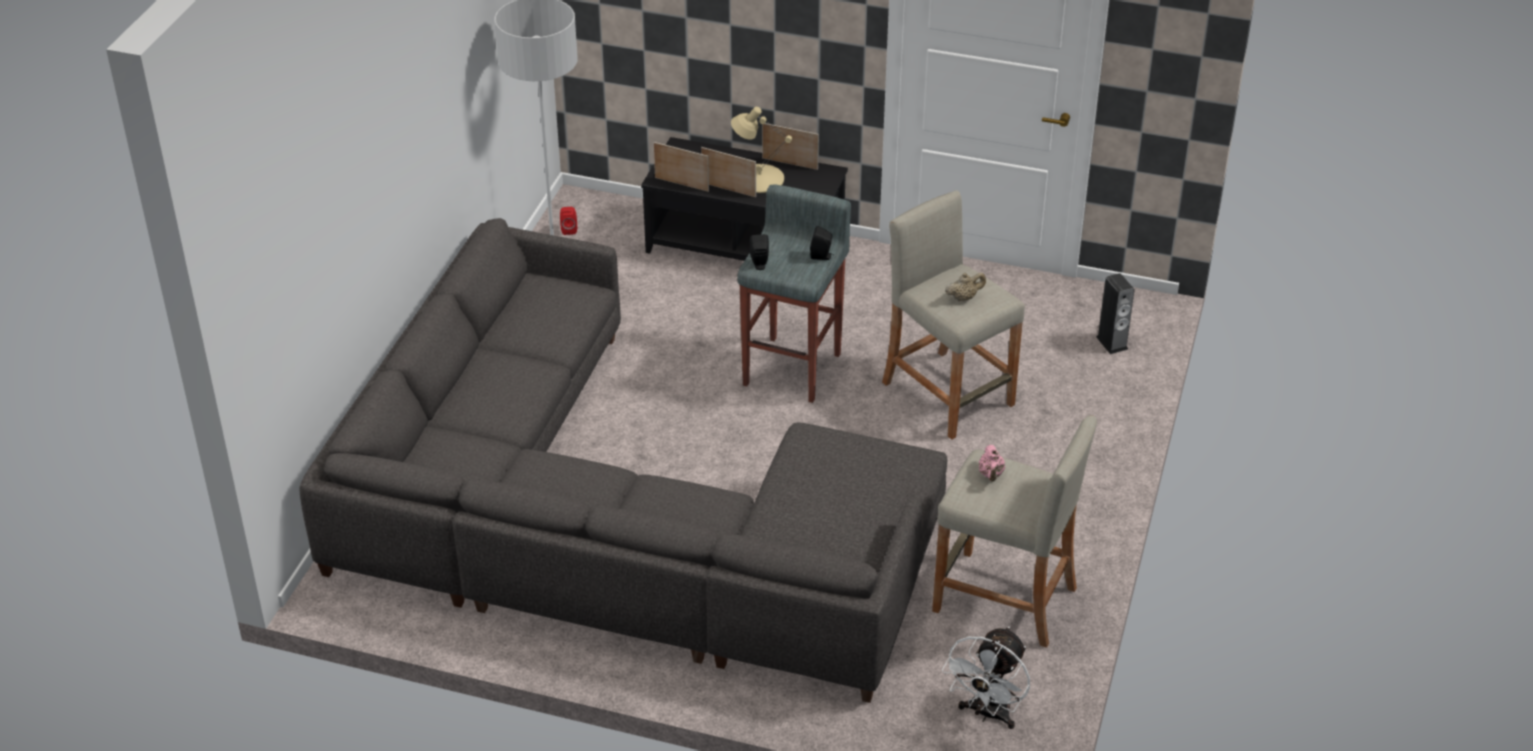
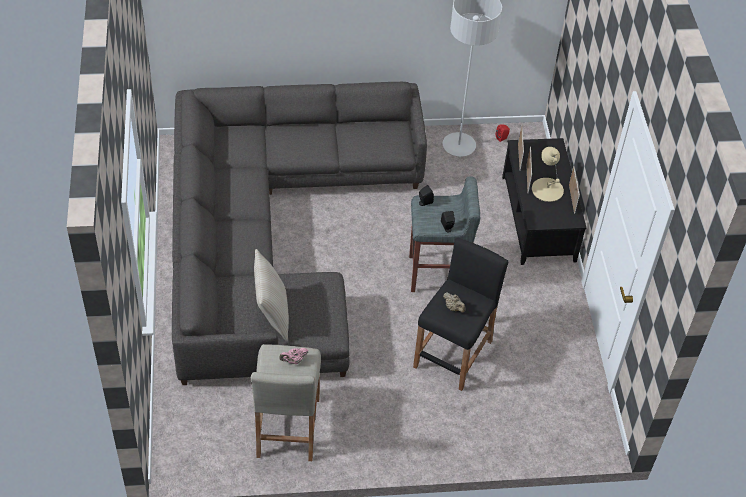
camera: 65 degrees right, 10 degrees up
(847, 509) = (272, 314): none -> beige pillow
(947, 394) = (453, 354): beige stool -> black stool
(987, 714) = (193, 441): white fan -> none
(1112, 343) = (552, 429): speaker -> none

